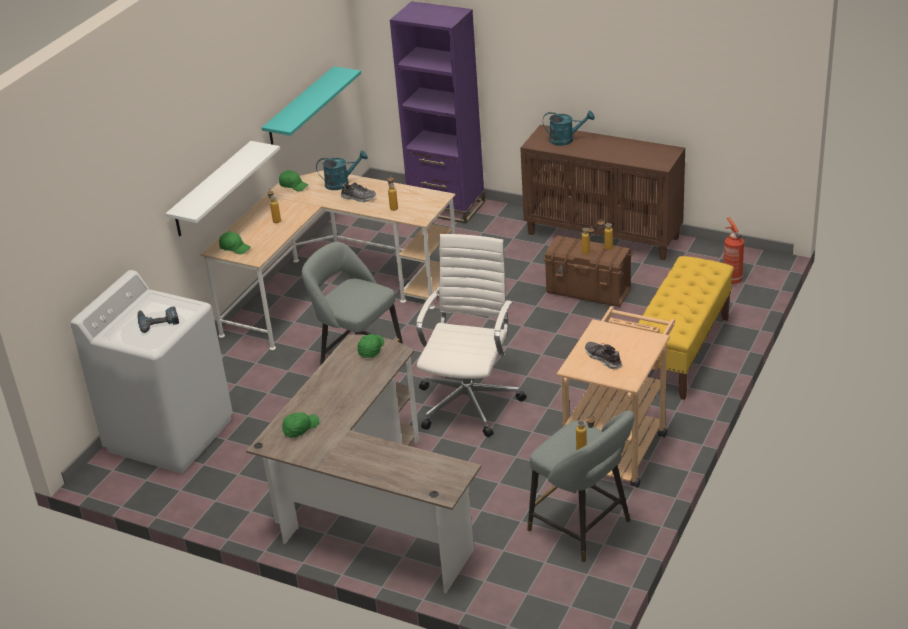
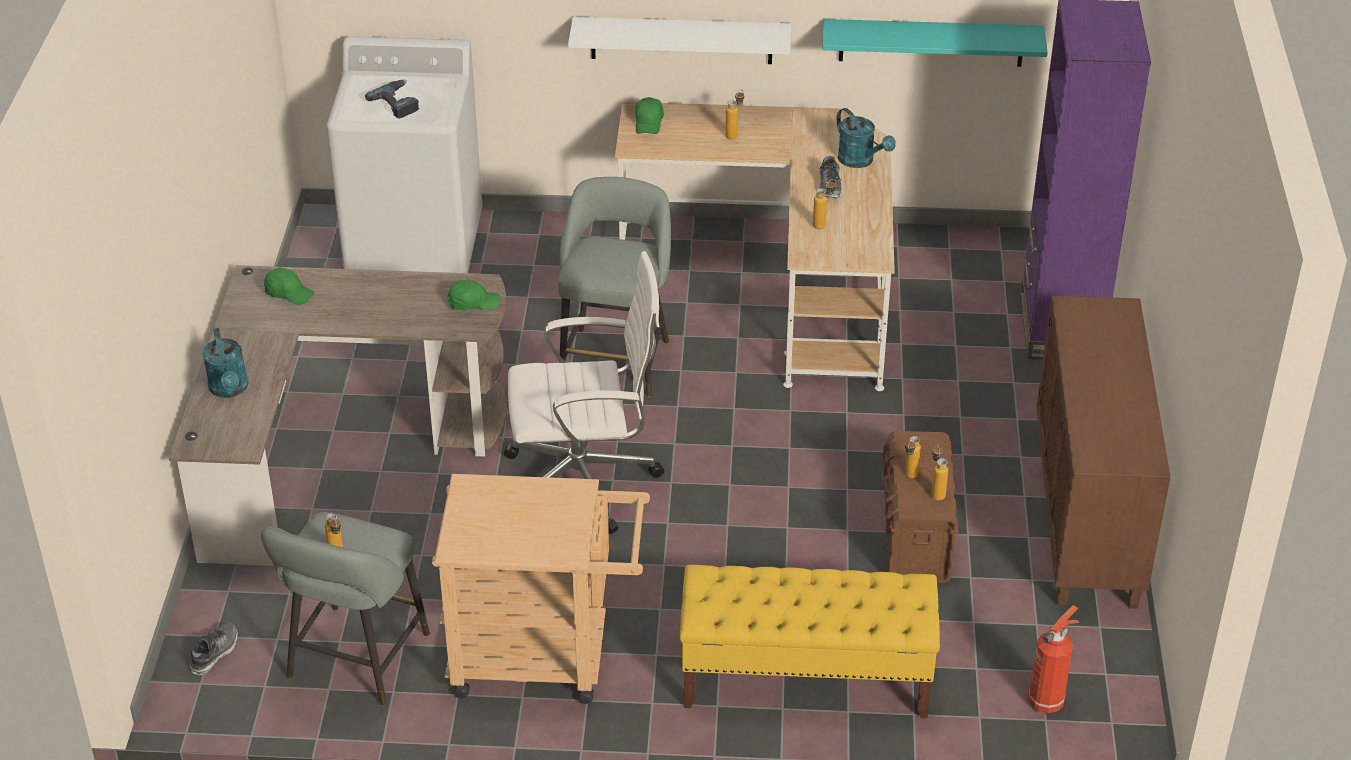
camera: 65 degrees right, 5 degrees up
(293, 185) = (830, 123): green cap -> none
(566, 140) = (1106, 337): turquoise watering can -> turquoise watering can (230, 390)
(603, 359) = (499, 510): shoe -> shoe (214, 653)

